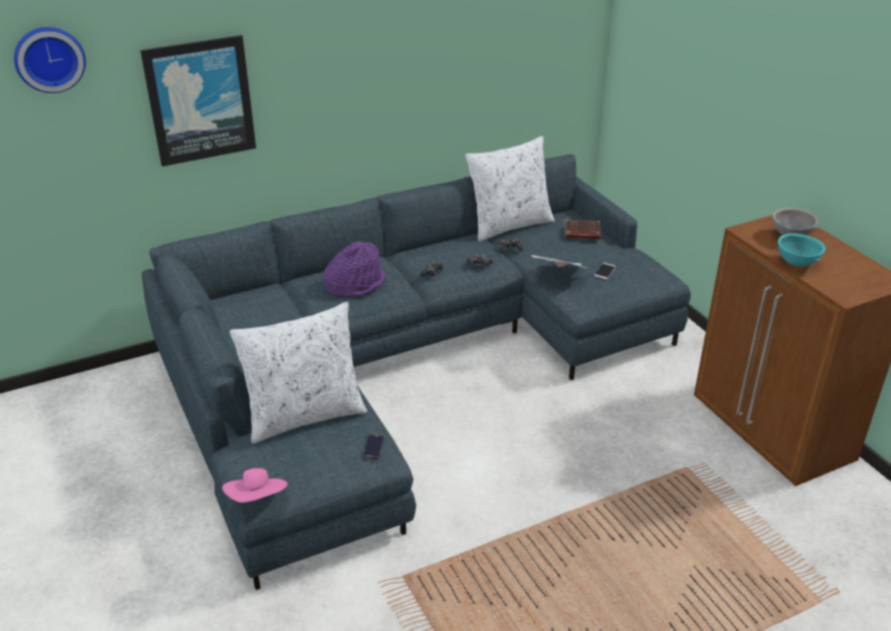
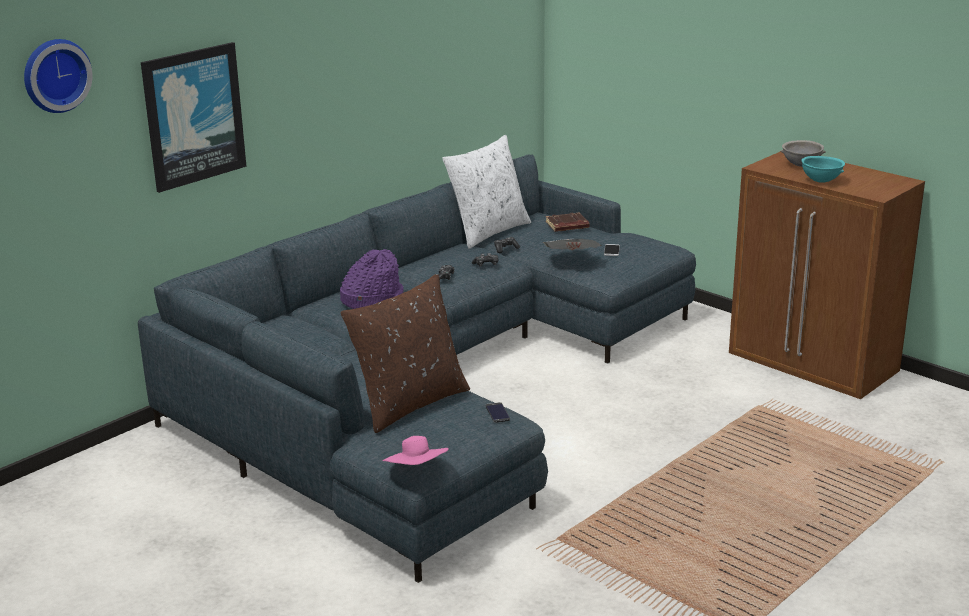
camera: 20 degrees left, 10 degrees down
(305, 415) = (409, 404): white pillow -> brown pillow

